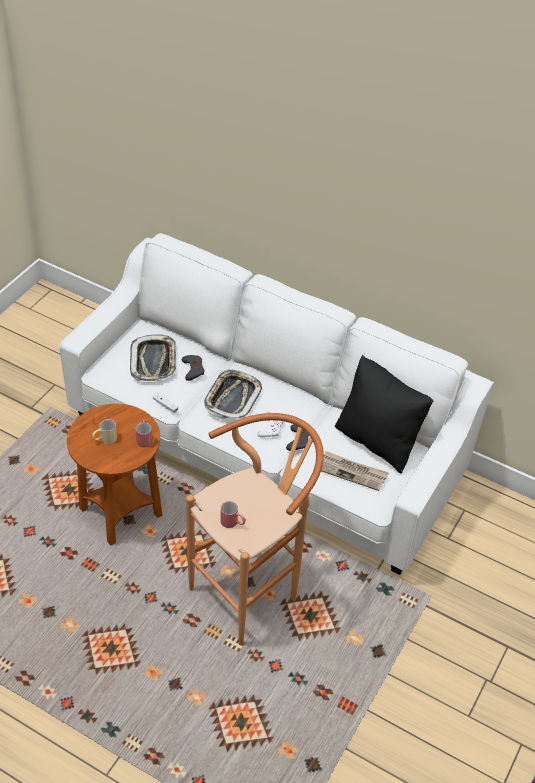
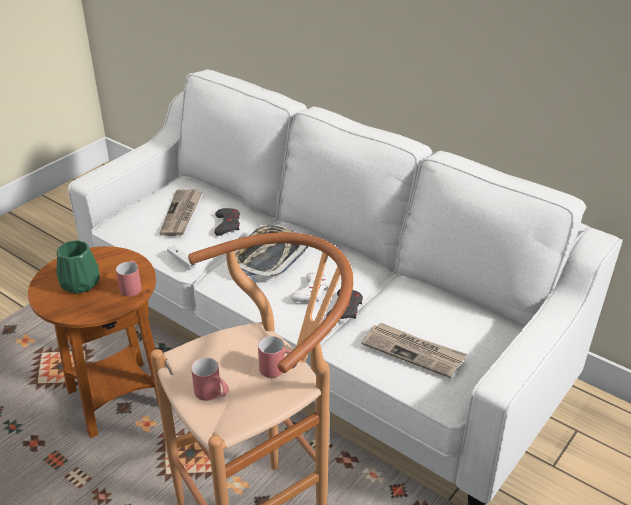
camera: 10 degrees right, 10 degrees down
(105, 439) = (79, 284): beige mug -> green vase
(154, 361) = (182, 214): tray -> newspaper
(271, 502) = (278, 370): none -> red mug
(377, 441) = (455, 316): black pillow -> none

